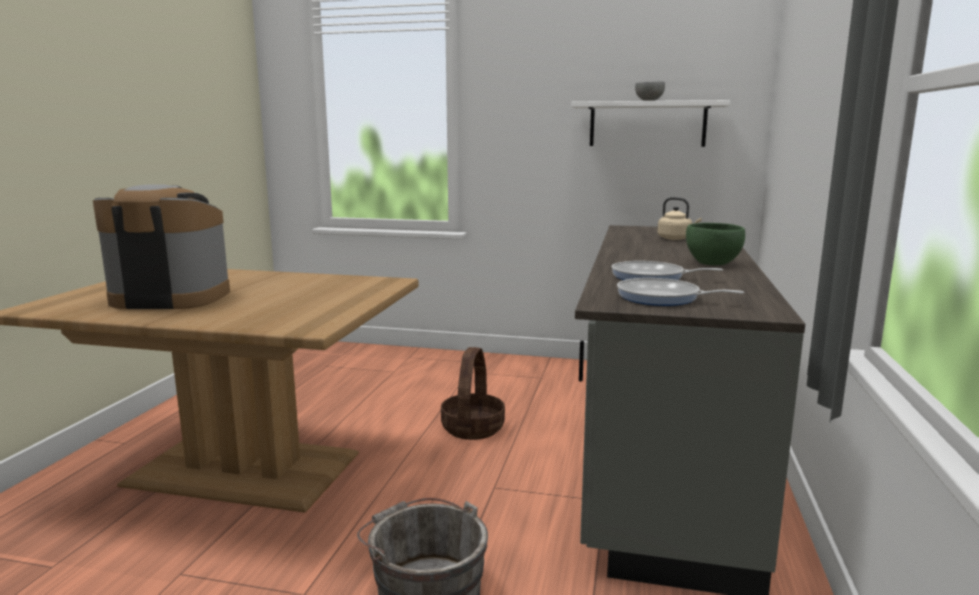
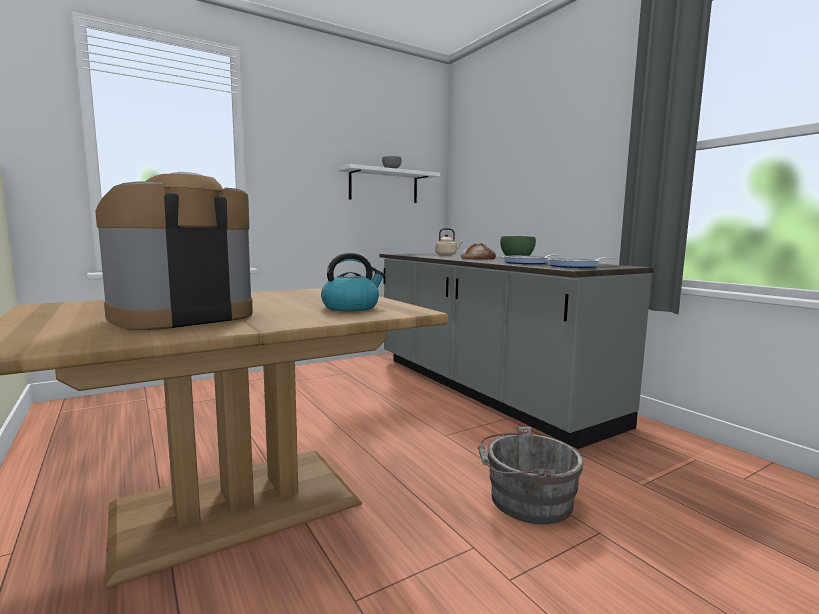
camera: 45 degrees left, 5 degrees down
(291, 312) = (351, 307): none -> kettle
(473, 428) = (364, 411): basket -> none
(659, 254) = (478, 258): none -> bread

